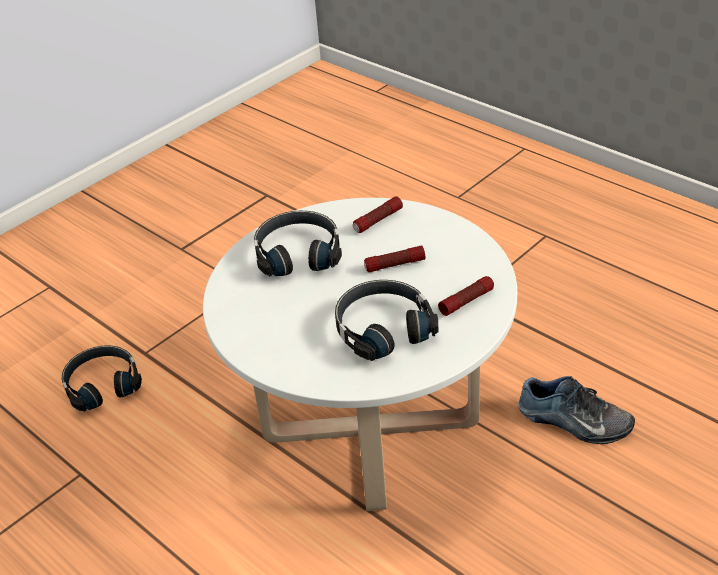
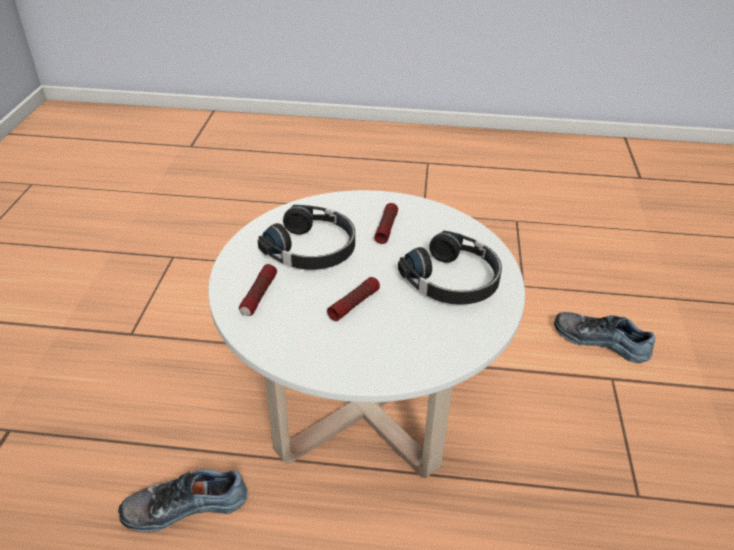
camera: 140 degrees right, 0 degrees up
(102, 384) = (601, 340): black headphones -> shoe
(378, 220) = (420, 345): flashlight -> flashlight (386, 228)

